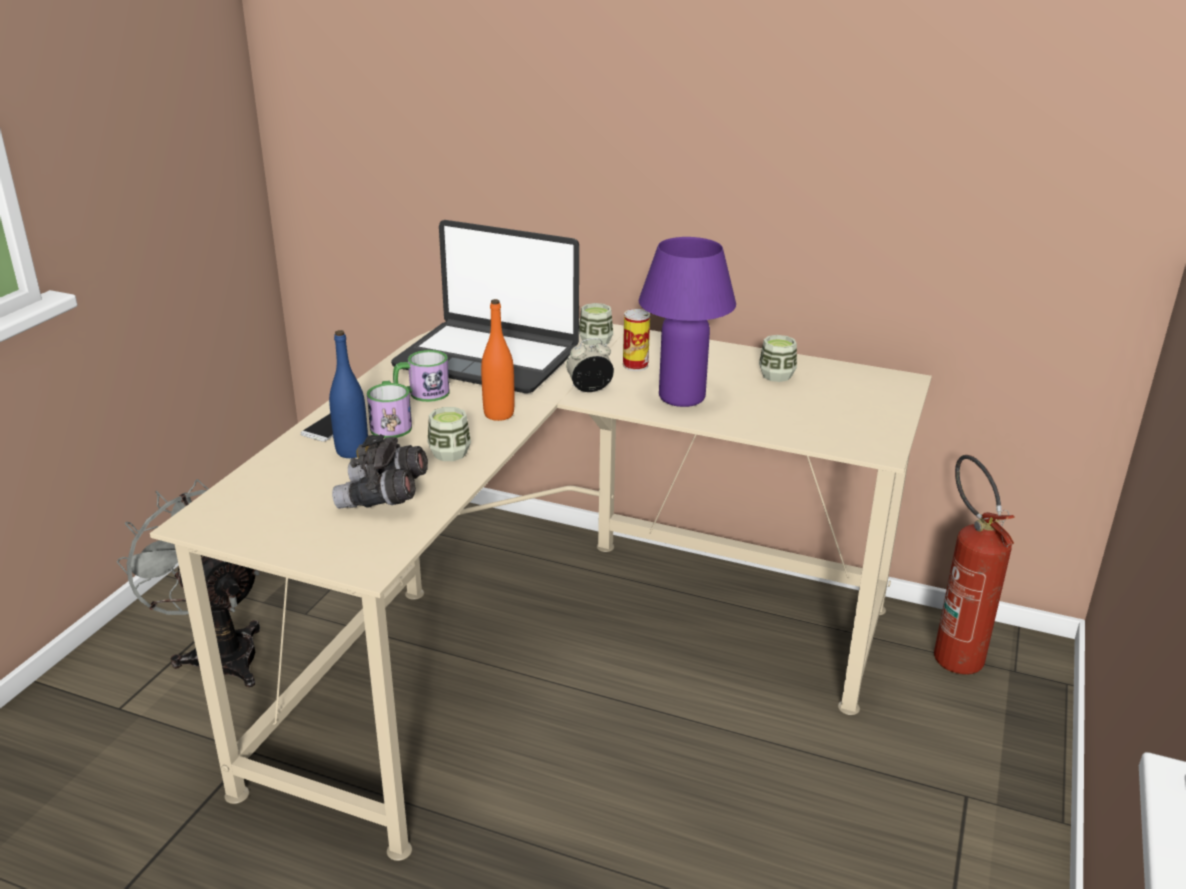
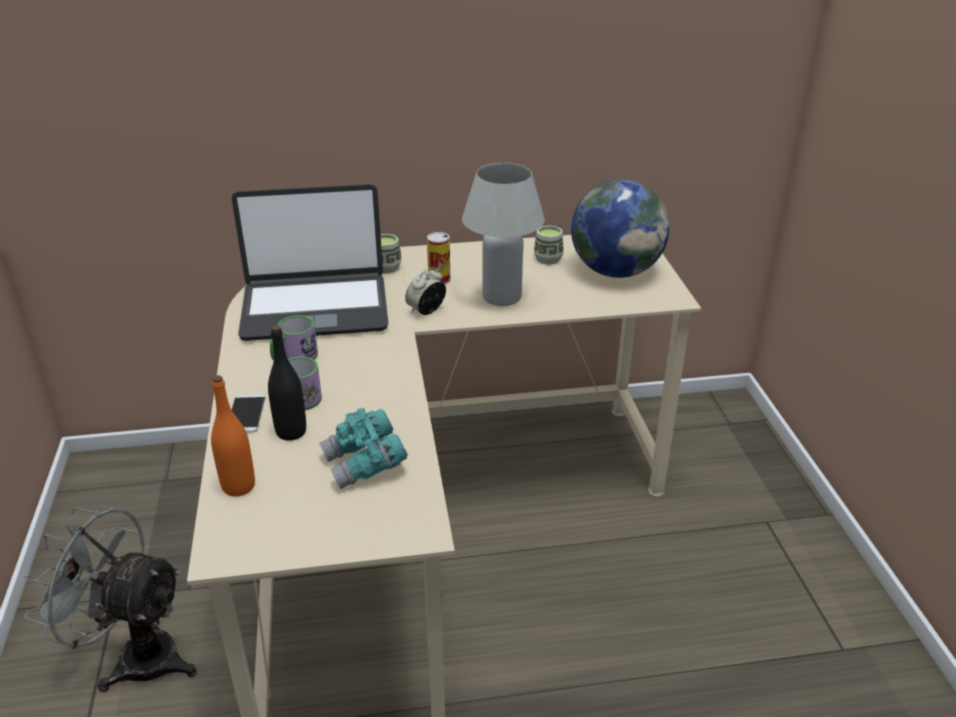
camera: 30 degrees left, 5 degrees up
(352, 451) = (291, 432): blue bottle -> black bottle
(383, 498) = (365, 465): grey binoculars -> turquoise binoculars
(449, 453) = (376, 404): cup -> none
(499, 414) = (379, 356): orange bottle -> orange bottle (238, 486)
(681, 397) = (501, 297): purple table lamp -> white table lamp
(841, 407) = (615, 271): none -> globe
(951, 652) = (685, 425): fire extinguisher -> none

